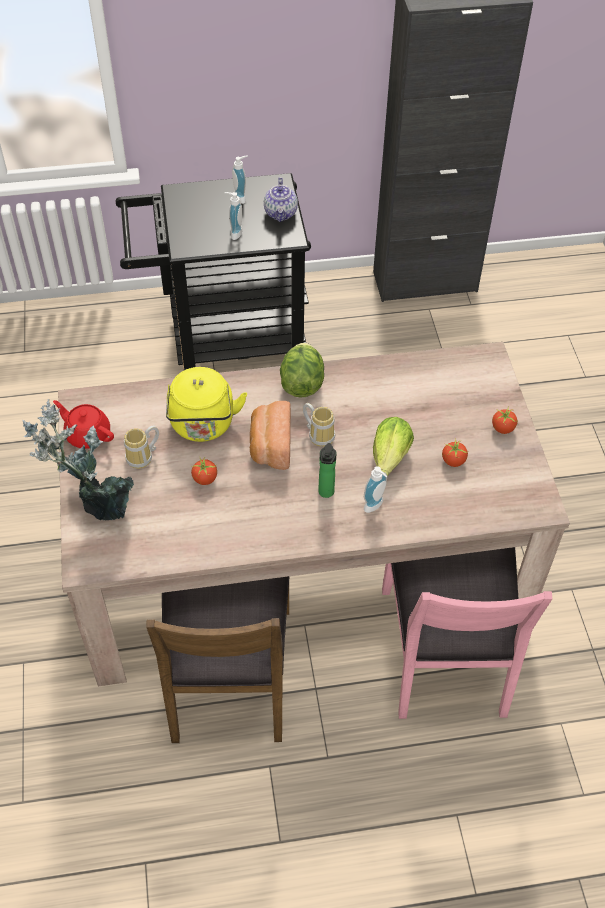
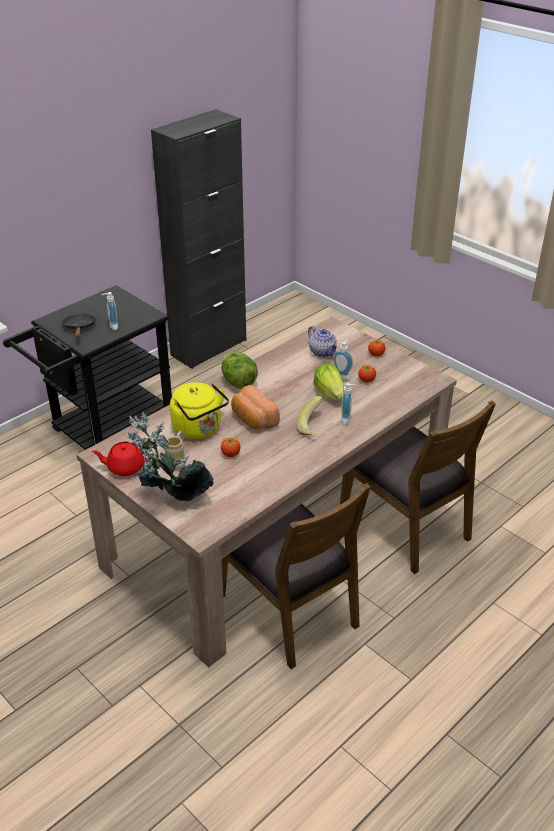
camera: 35 degrees left, 15 degrees down
(200, 218) = (80, 328): none -> black frying pan
(242, 197) = (97, 307): soap dispenser -> soap dispenser (343, 376)
(281, 213) = (132, 306): teapot -> teapot (323, 352)
(319, 434) = (277, 401): mug -> none
(326, 493) = (312, 427): bottle -> banana
(446, 651) = (406, 525): pink chair -> brown chair

